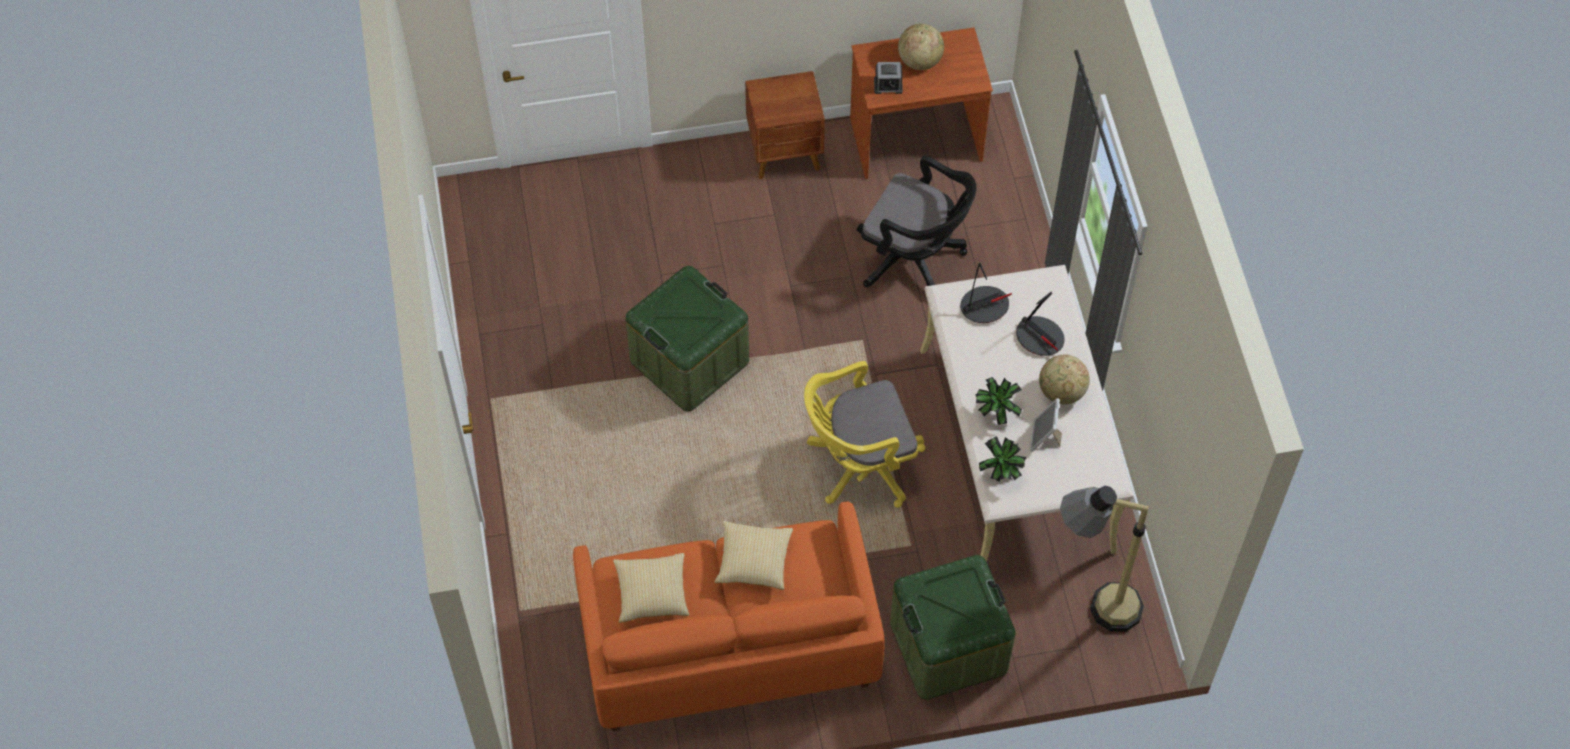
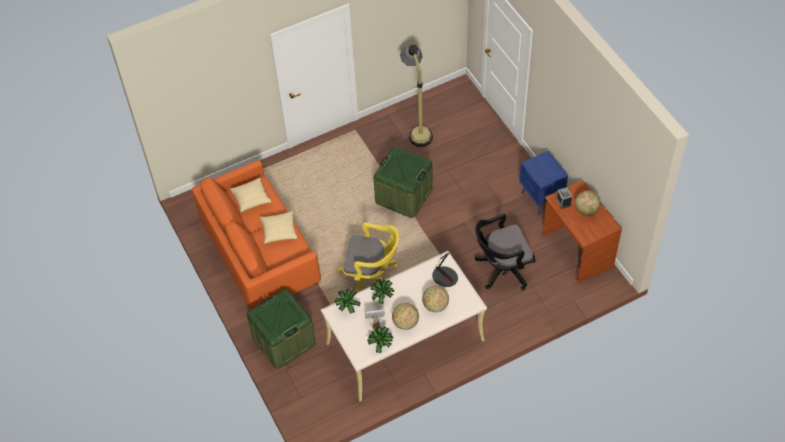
camera: 75 degrees right, 5 degrees down
(785, 154) = (541, 199): brown nightstand -> blue nightstand
(859, 464) = (372, 278): yellow office chair -> yellow office chair turned 135 degrees clockwise
(914, 259) = (501, 269): black office chair -> black office chair turned 60 degrees clockwise
(1040, 337) = (435, 306): table lamp -> globe
(1091, 608) = (324, 397): floor lamp -> floor lamp (417, 129)
(1099, 442) = (381, 346): none -> potted plant

